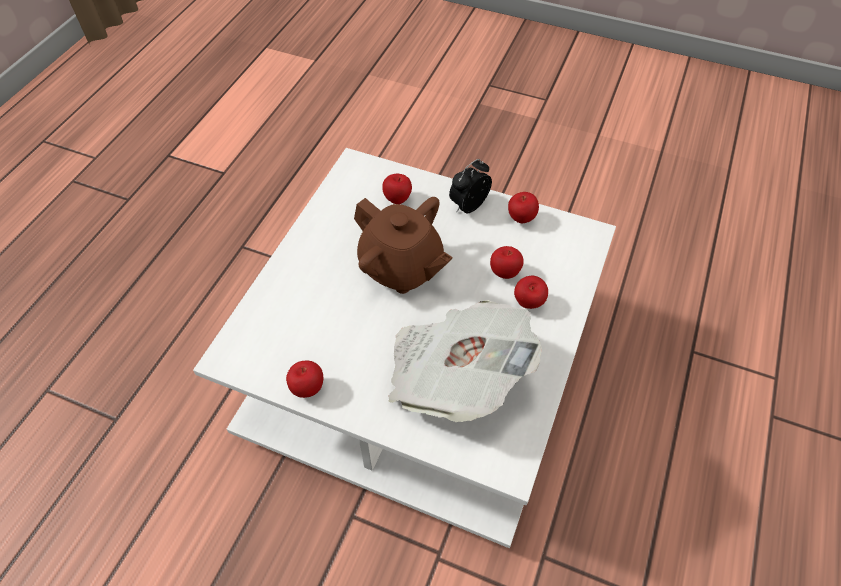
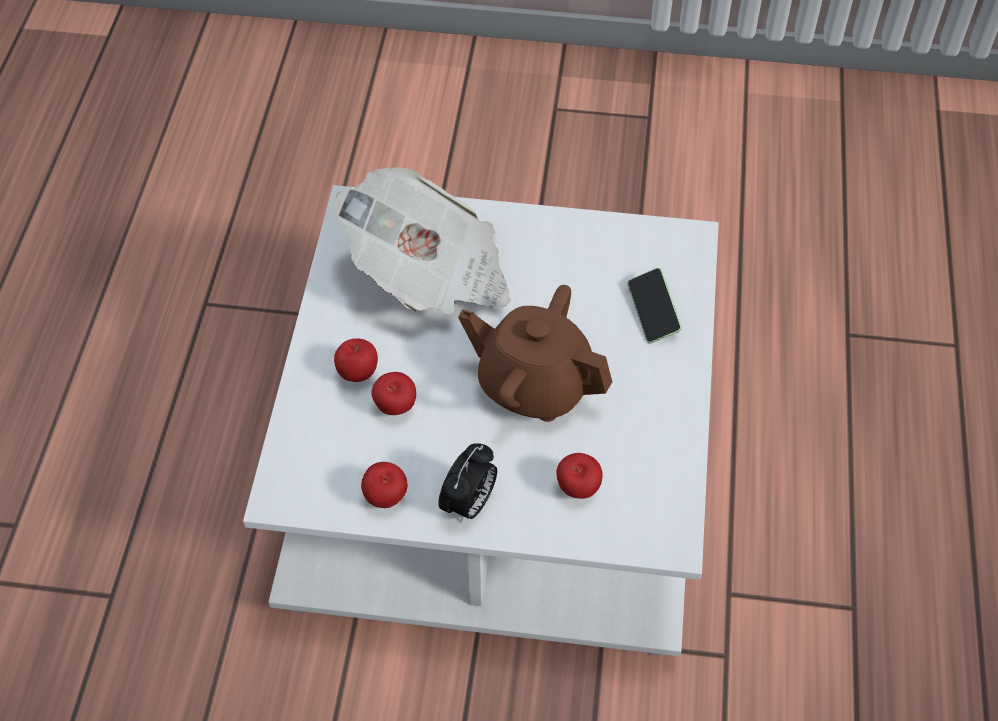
camera: 165 degrees right, 0 degrees up
(290, 302) = (653, 312): none -> phone
(307, 388) = (585, 229): apple -> none

